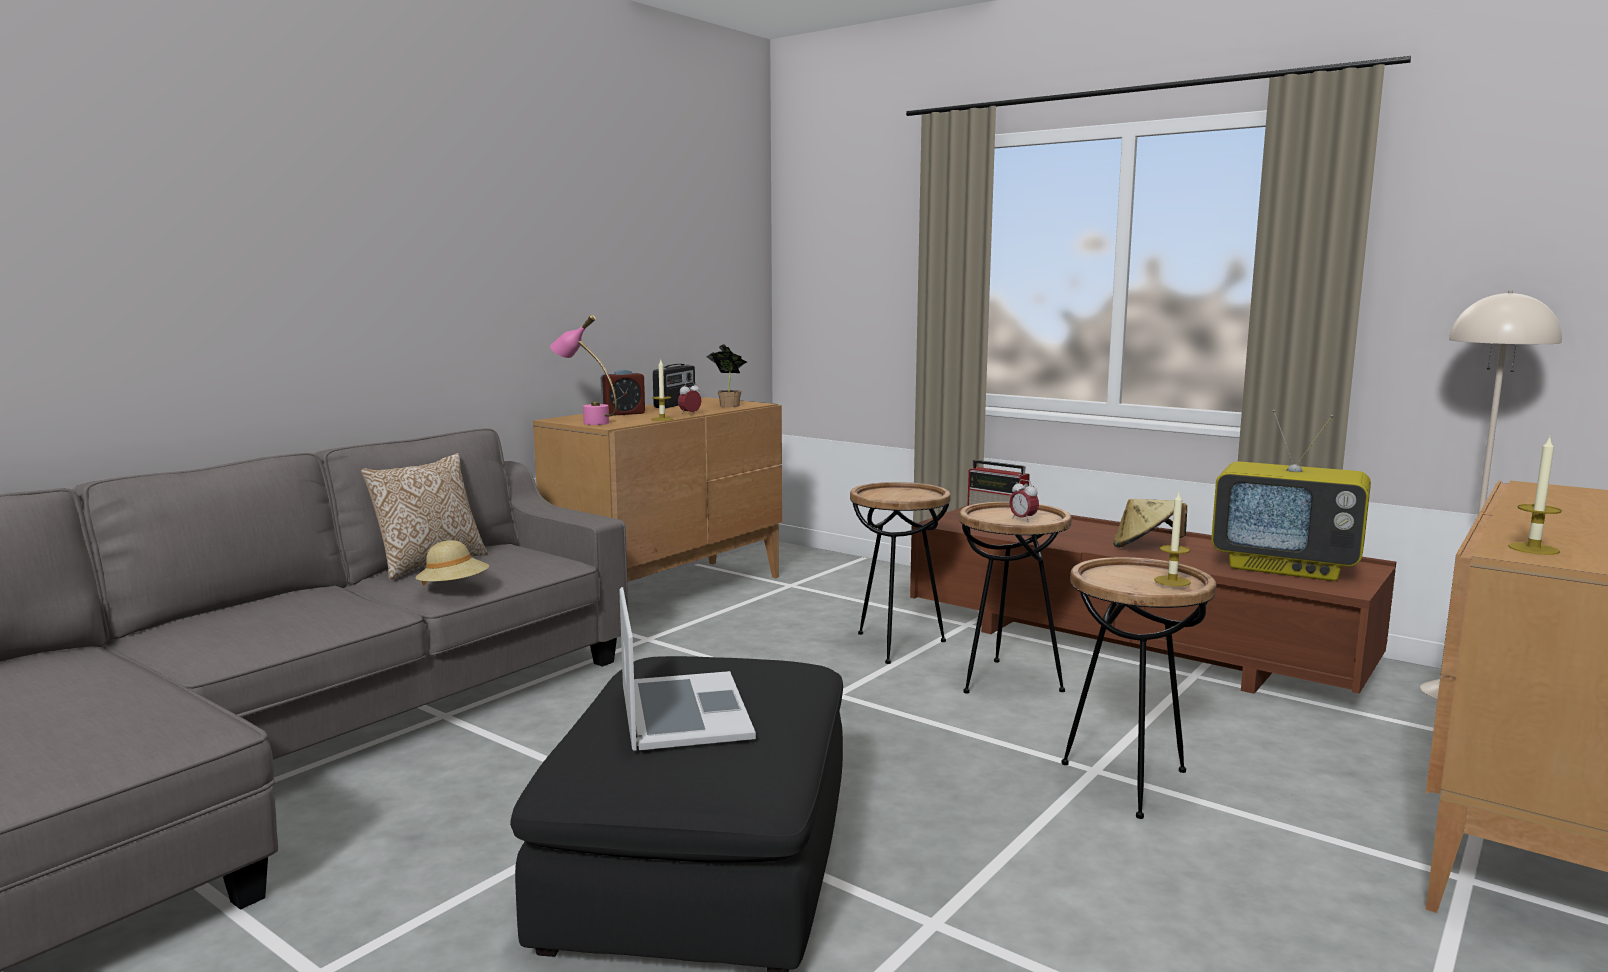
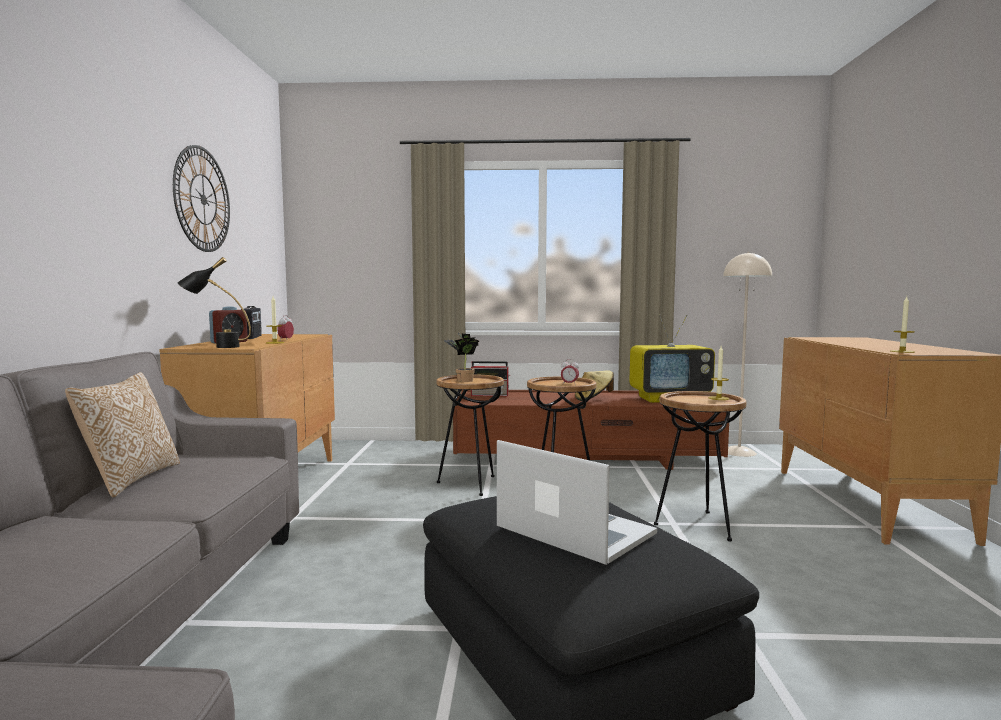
camera: 35 degrees left, 5 degrees down
(454, 588) = (198, 492): beige hat -> none
(587, 422) = (217, 347): pink table lamp -> black table lamp
(613, 233) = (203, 199): none -> wall clock
(727, 405) = (295, 336): potted plant -> potted plant (462, 380)

